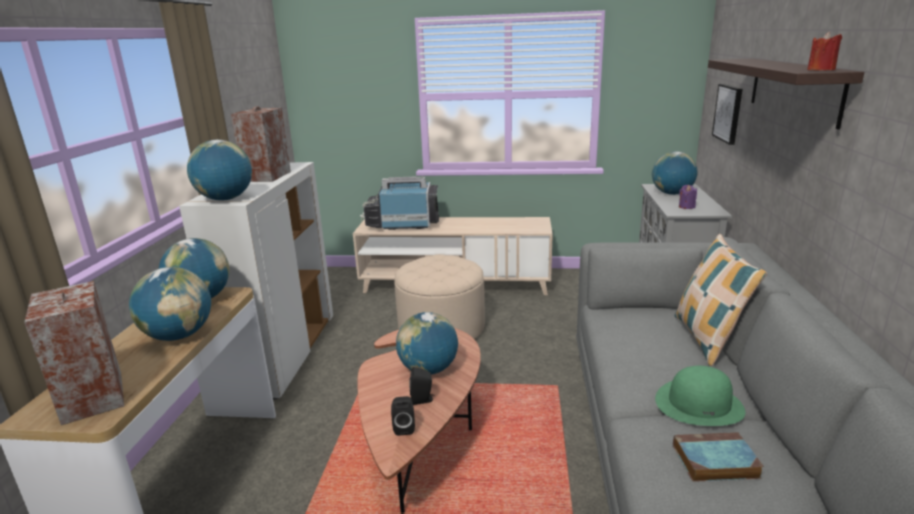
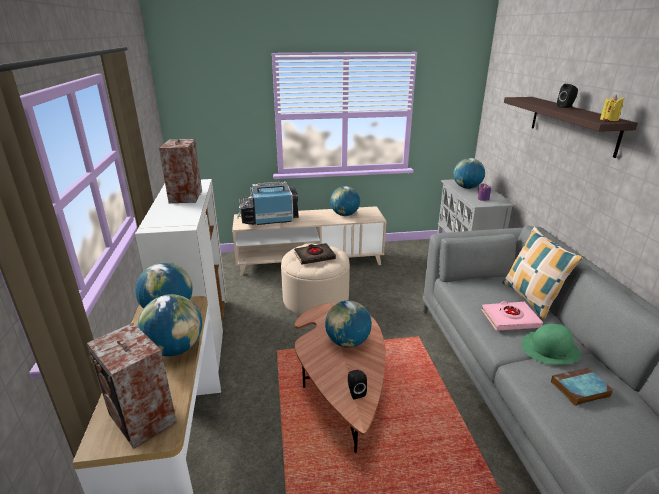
camera: 15 degrees left, 5 degrees up
(225, 199) = (171, 224): globe -> globe (344, 215)
(422, 400) = (356, 367): black speaker -> black speaker (566, 107)
(437, 268) = (314, 256): none -> black book
(658, 361) = (510, 319): none -> pink book
(728, 113) = (508, 132): picture -> none
(821, 70) = (609, 120): red candle -> yellow candle

